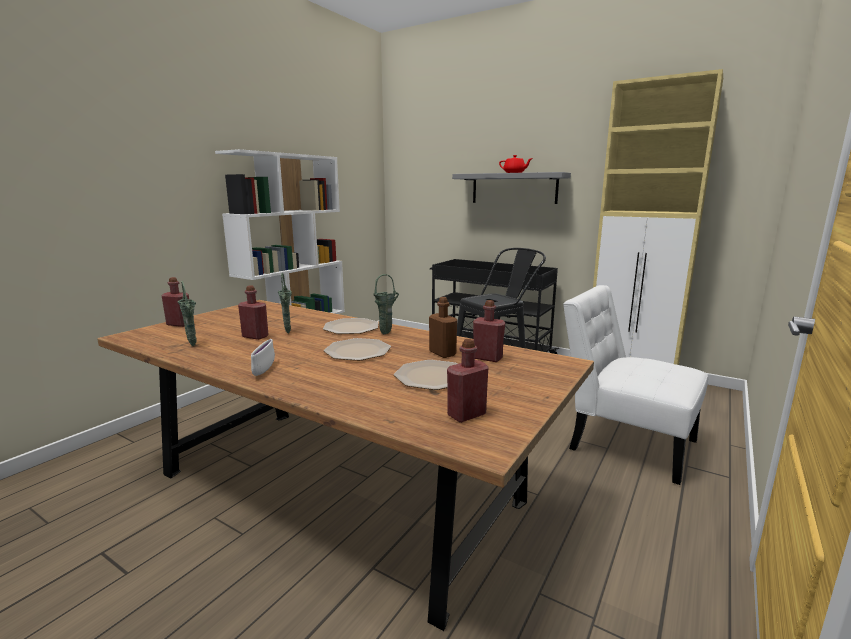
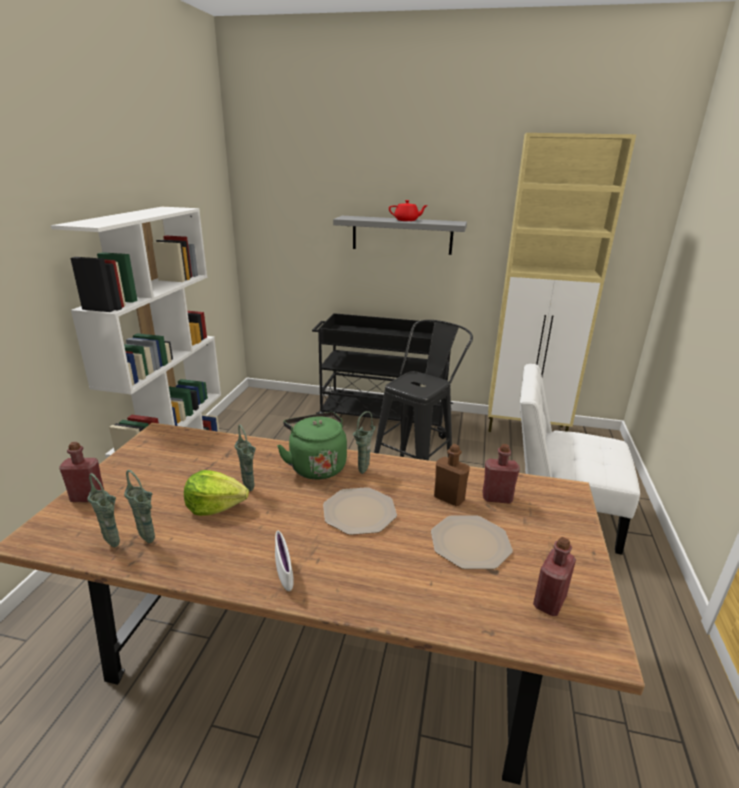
camera: 20 degrees left, 10 degrees up
(169, 345) = (115, 546): none -> green vase
(255, 336) = (215, 506): red bottle -> lettuce
(351, 327) = (316, 466): plate -> green kettle

